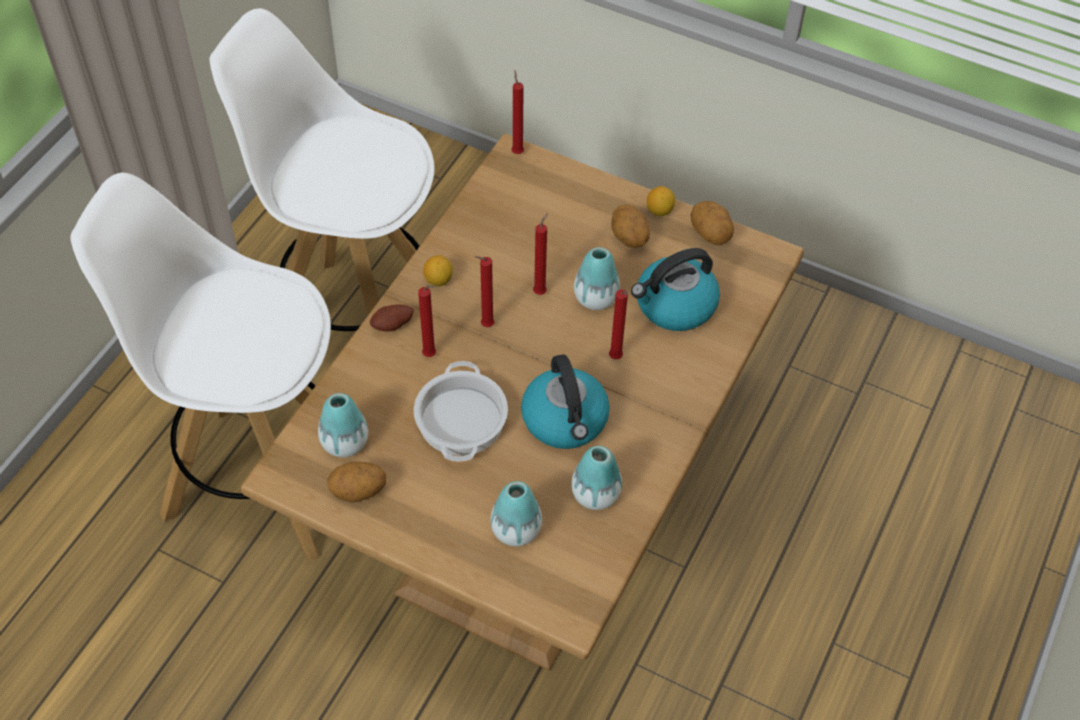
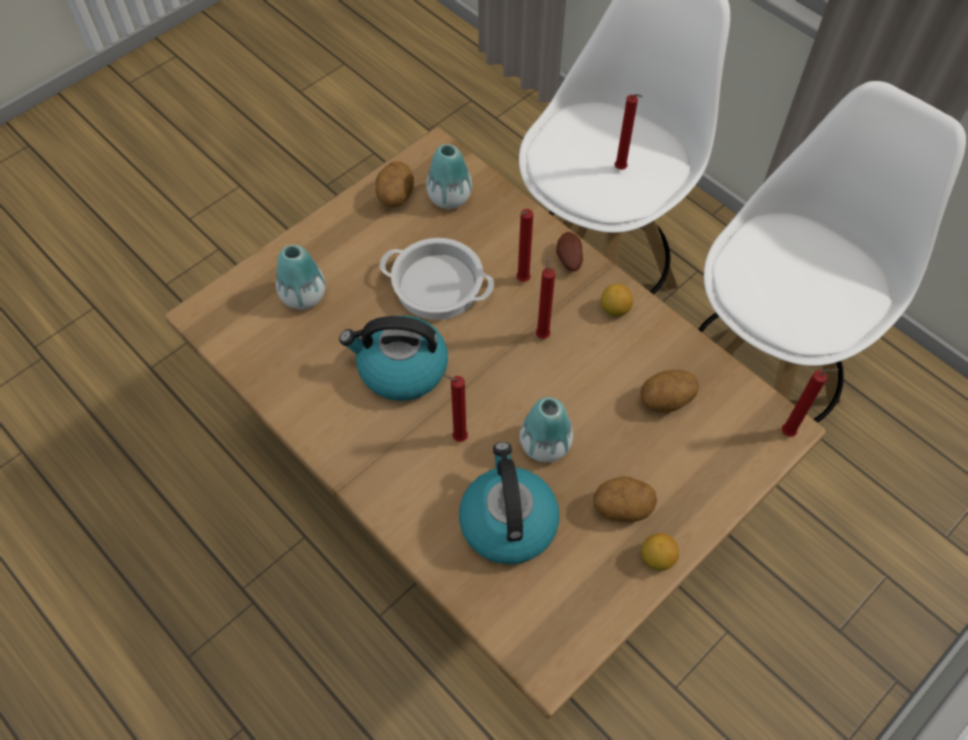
camera: 110 degrees right, 5 degrees up
(541, 291) = (571, 395): red candle -> red candle (621, 170)
(595, 494) = (309, 368): vase -> none
(710, 234) = (603, 604): potato -> potato (666, 401)

